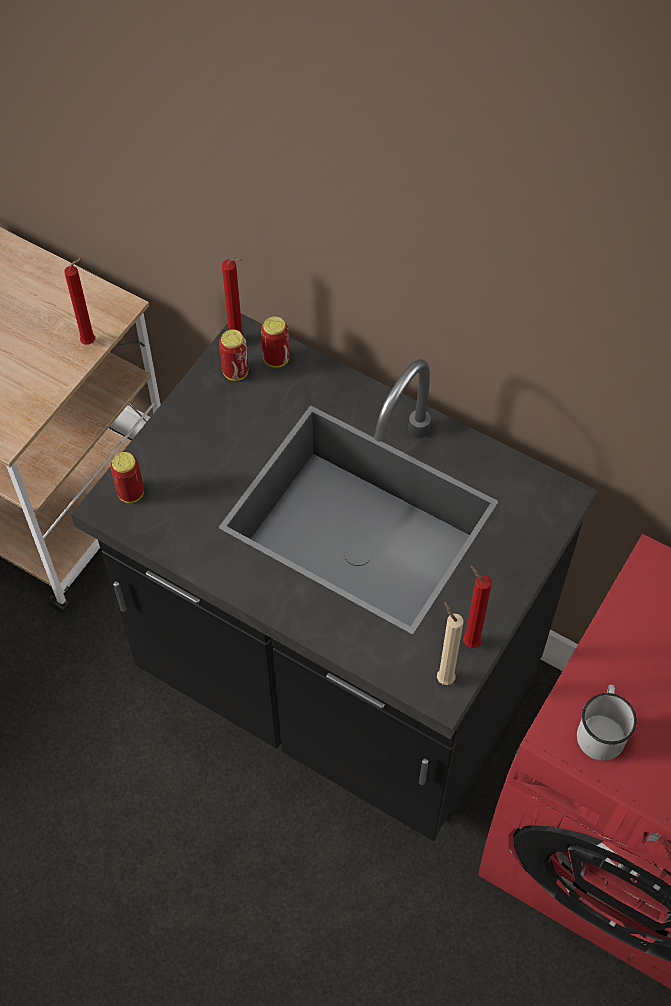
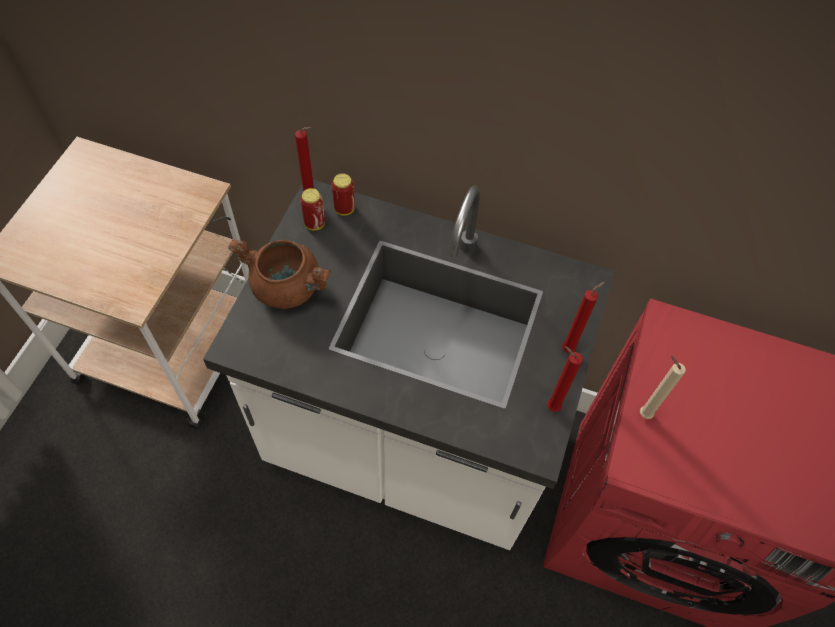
camera: 15 degrees left, 0 degrees up
(91, 341) = (190, 220): red candle -> red candle (570, 348)
(131, 493) = (250, 333): can -> none
(186, 445) = (287, 287): none -> brown cooking pot
(335, 684) = (409, 445): black counter -> white counter
(443, 677) = (538, 439): beige candle -> beige candle (643, 413)
(601, 730) = (665, 457): white mug -> none

